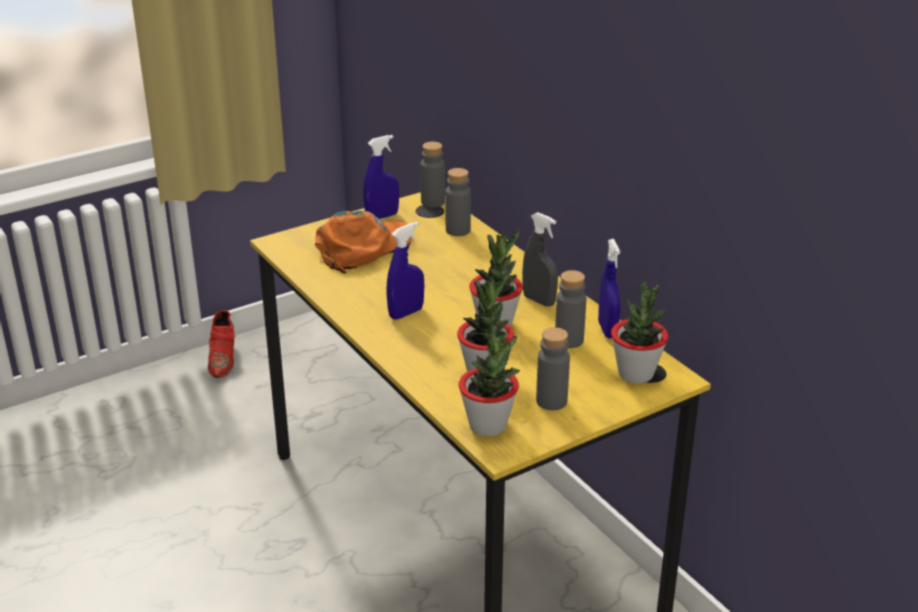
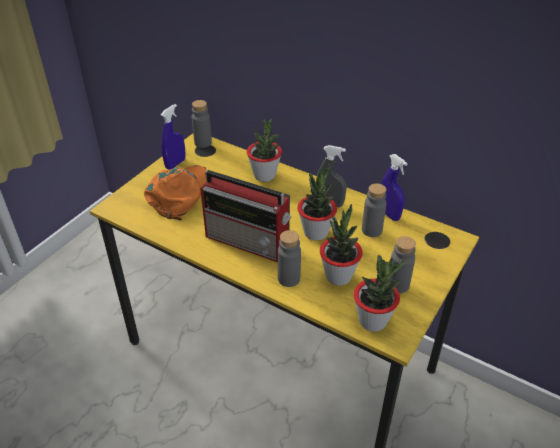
camera: 25 degrees left, 10 degrees up
(223, 358) = (49, 279): red shoe -> none
(406, 313) = (249, 241): blue spray bottle -> radio
(458, 230) = (236, 161): grey bottle -> grey bottle (289, 279)
(636, 374) = (432, 244): potted plant -> potted plant (264, 175)

